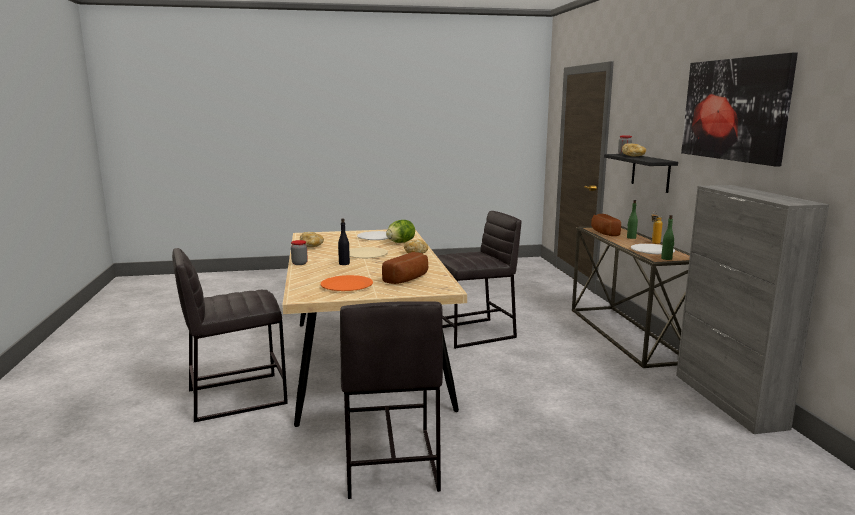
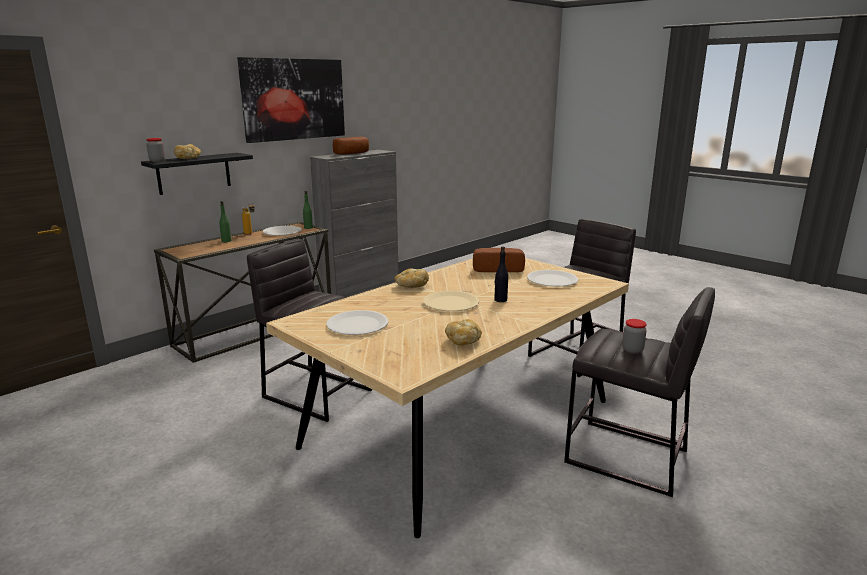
camera: 125 degrees left, 5 degrees up
(299, 263) = (538, 317): jar -> jar (632, 350)
(347, 285) = (552, 280): orange plate -> white plate
(400, 242) = (371, 304): lettuce -> none
(603, 233) = (210, 249): bread -> bread (353, 153)

